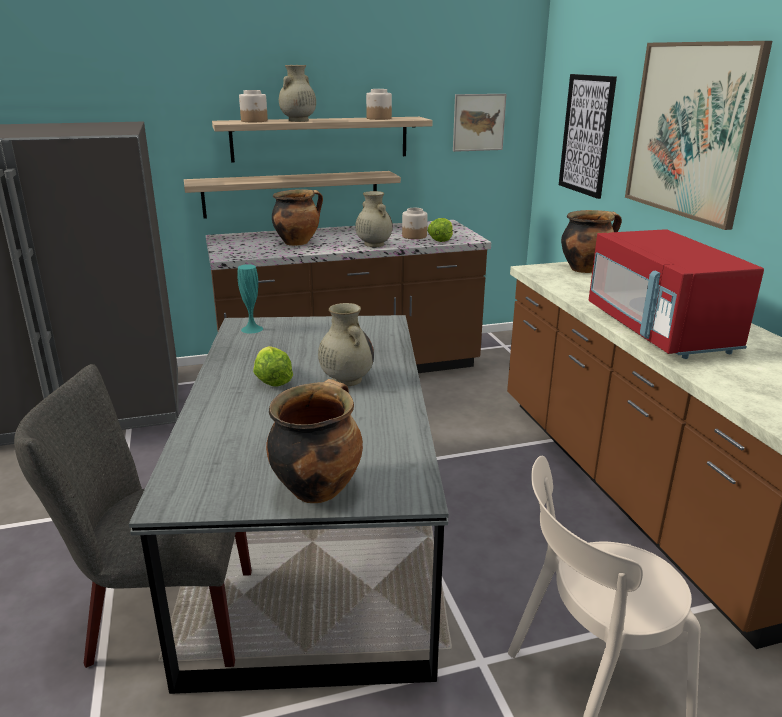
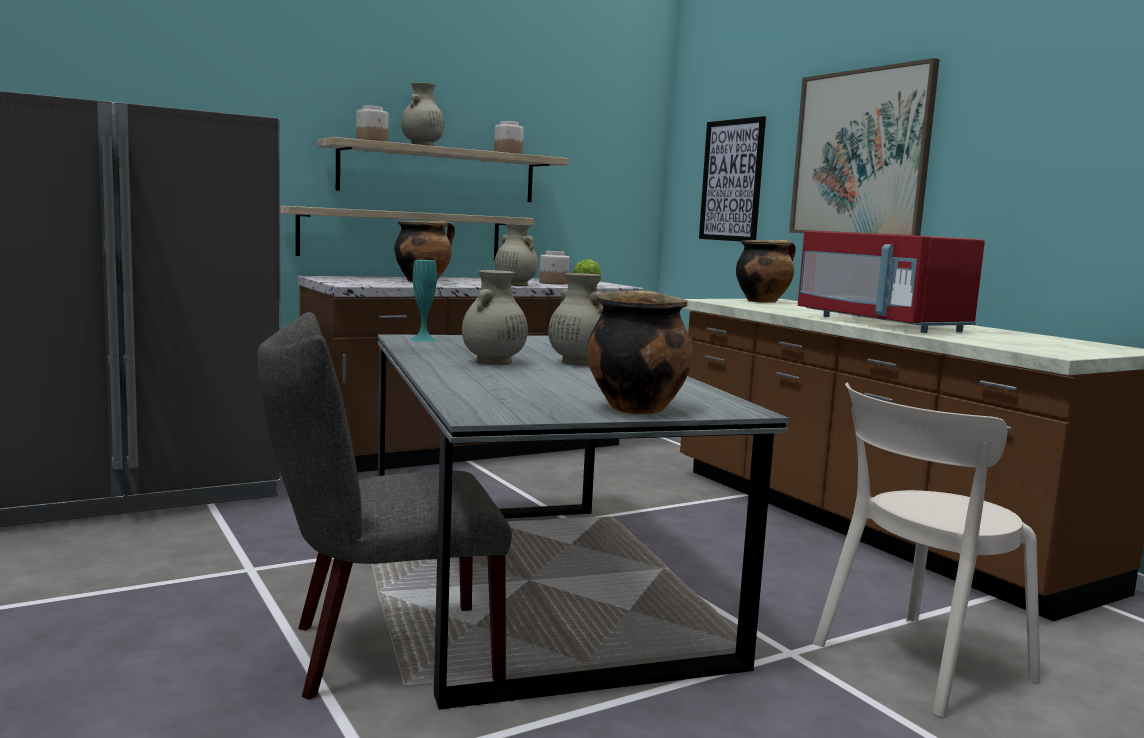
camera: 15 degrees left, 15 degrees down
(272, 379) = (493, 362): lettuce -> beige vase
(478, 122) = (606, 172): picture -> none

